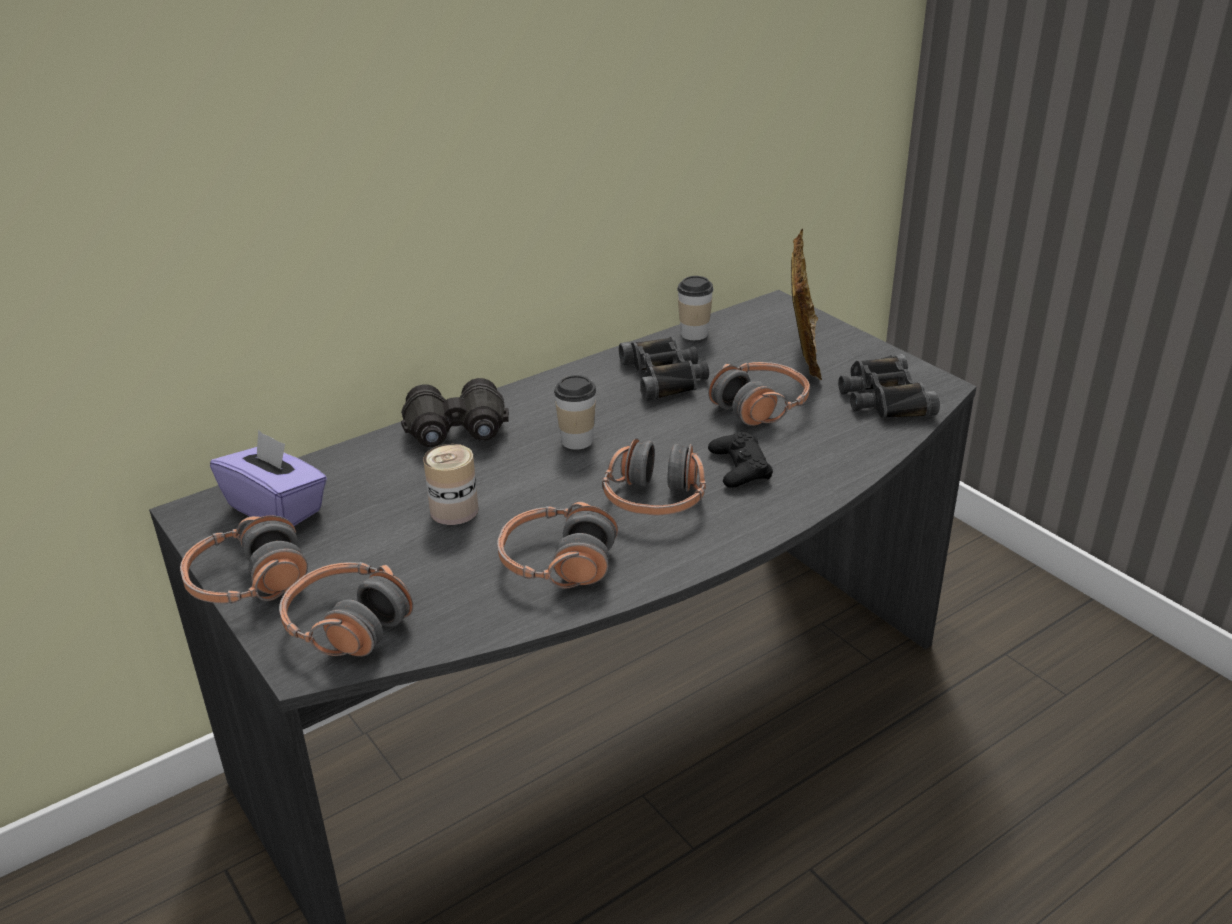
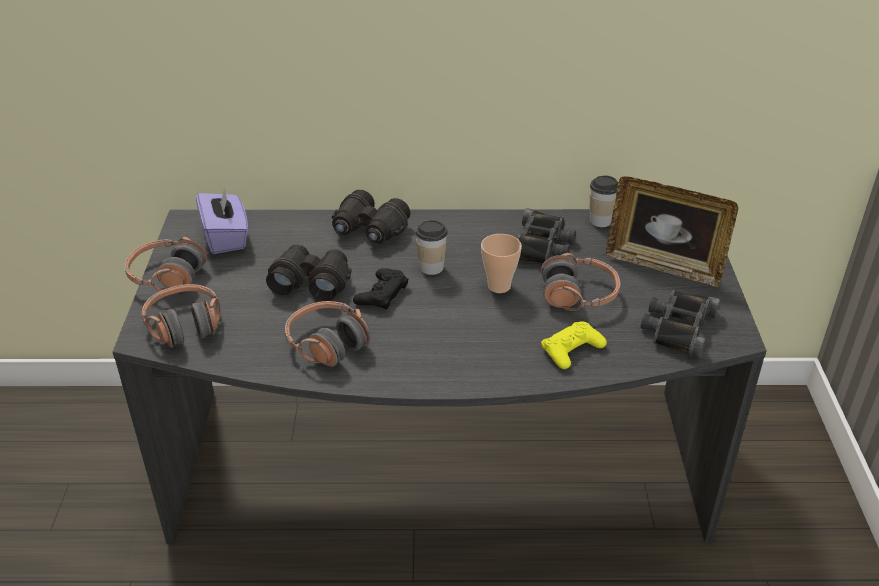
camera: 35 degrees right, 5 degrees up
(454, 510) = (311, 282): can -> black binoculars
(655, 499) = (431, 330): headphones -> none
(672, 430) = (499, 286): none -> cup
(739, 467) = (510, 333): black game controller -> black game controller (381, 294)
(803, 351) = (664, 265): picture frame -> picture frame turned 75 degrees clockwise
(817, 457) = (572, 350): none -> yellow game controller

